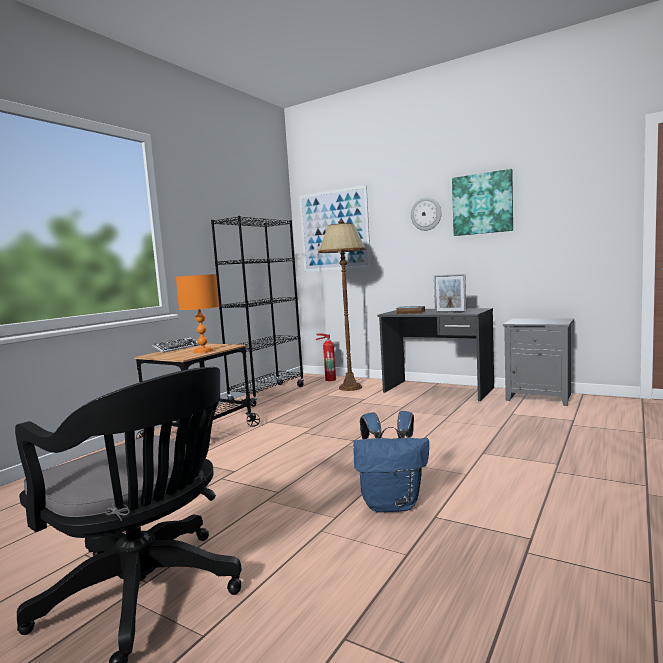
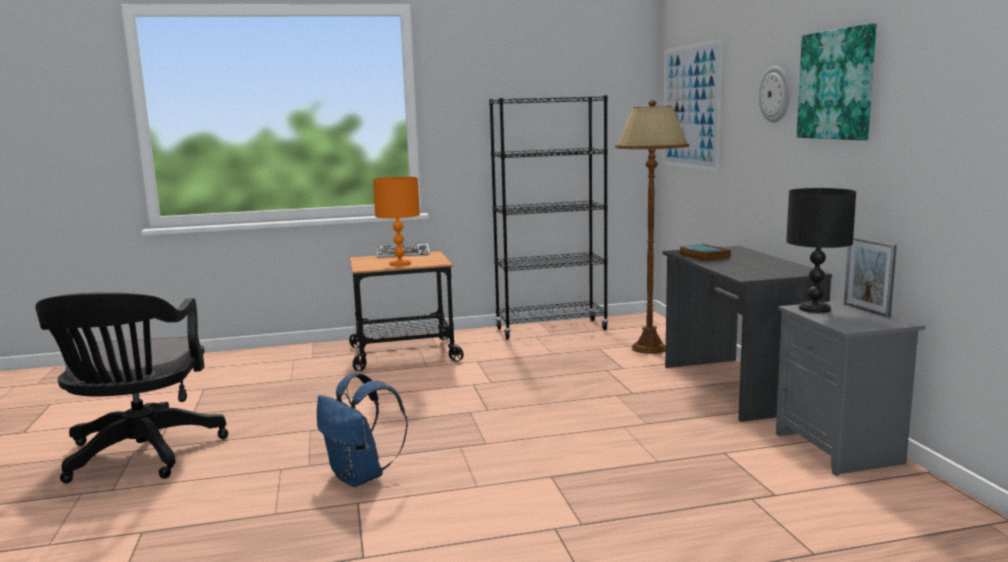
camera: 45 degrees right, 5 degrees up
(329, 379) = (657, 330): fire extinguisher -> none
(450, 312) = (737, 268): picture frame -> picture frame (866, 310)
(520, 322) = (815, 309): none -> black table lamp

